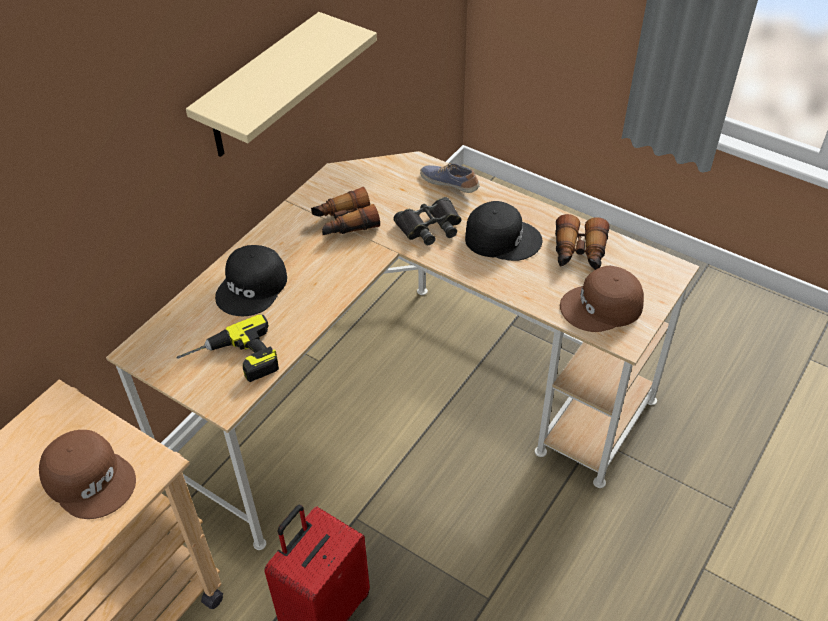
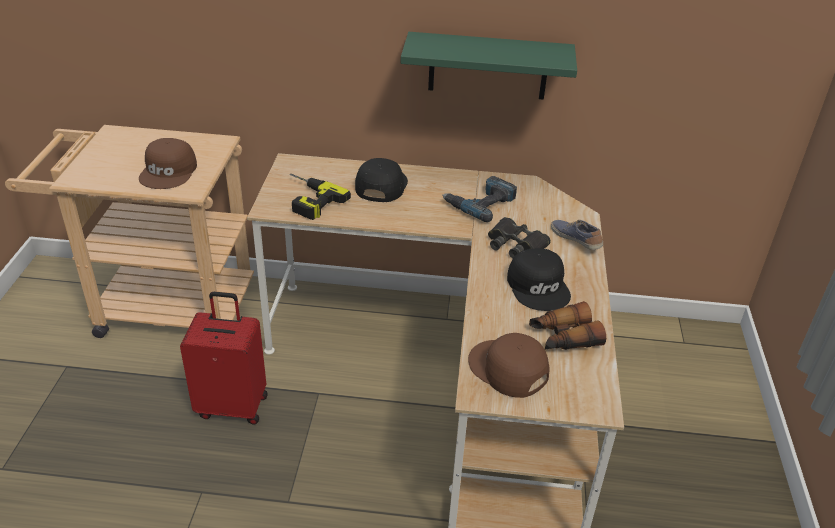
camera: 60 degrees right, 10 degrees down
(253, 287) = (380, 185): black cap -> black cap turned 105 degrees clockwise
(260, 88) = (488, 66): beige shelf -> green shelf
(344, 222) = (480, 203): binoculars -> power drill
(450, 184) = (576, 240): shoe -> shoe turned 45 degrees counterclockwise

